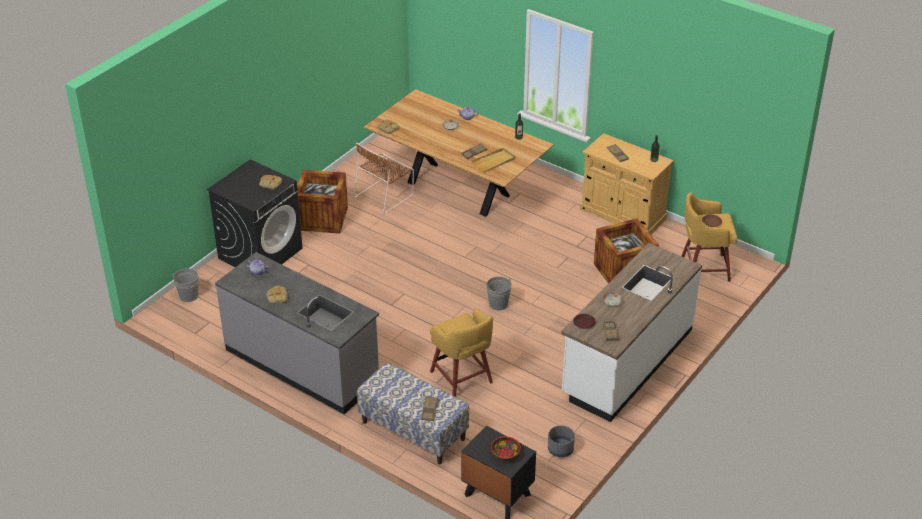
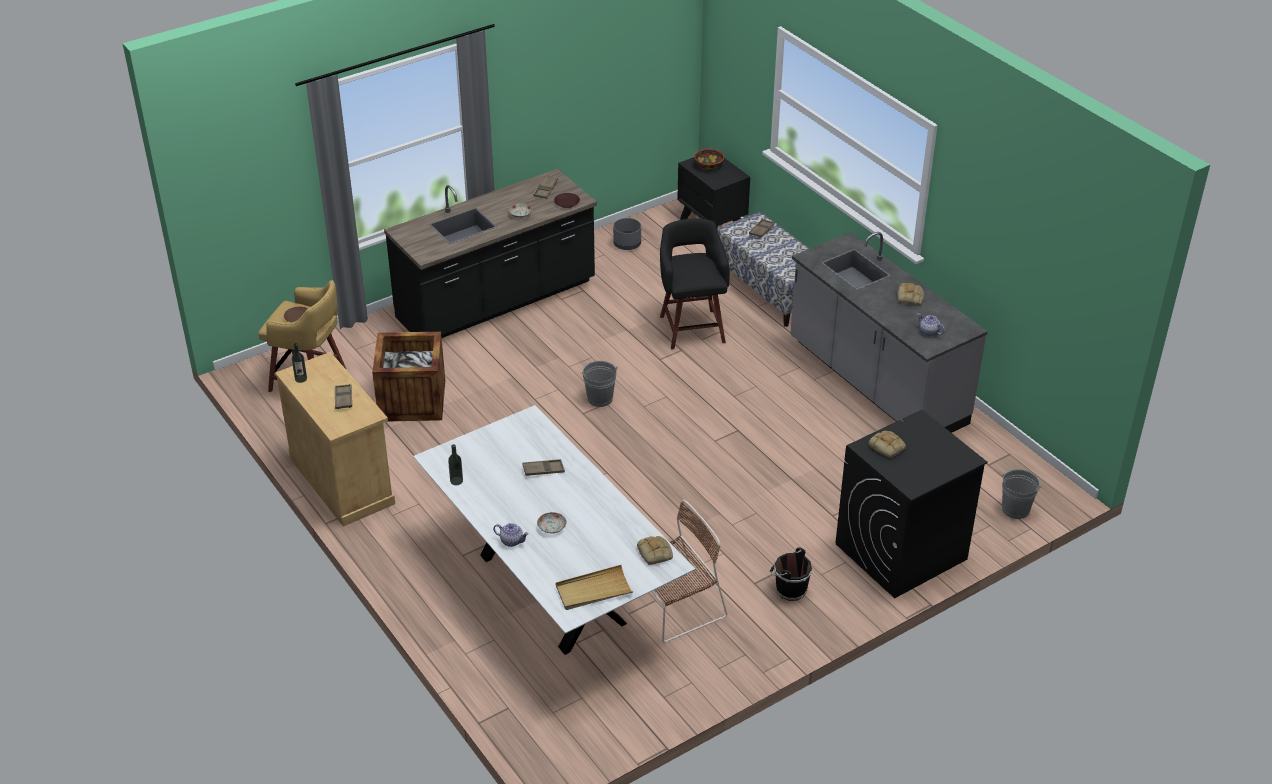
camera: 160 degrees left, 0 degrees up
(322, 218) = (789, 589): crate -> black bucket
(457, 188) = (552, 589): brown dining table -> white dining table
(462, 378) = (692, 327): yellow stool -> black stool
(494, 161) = (524, 447): beige tray -> beige tray (593, 590)
(627, 362) = (497, 302): white counter -> black counter

